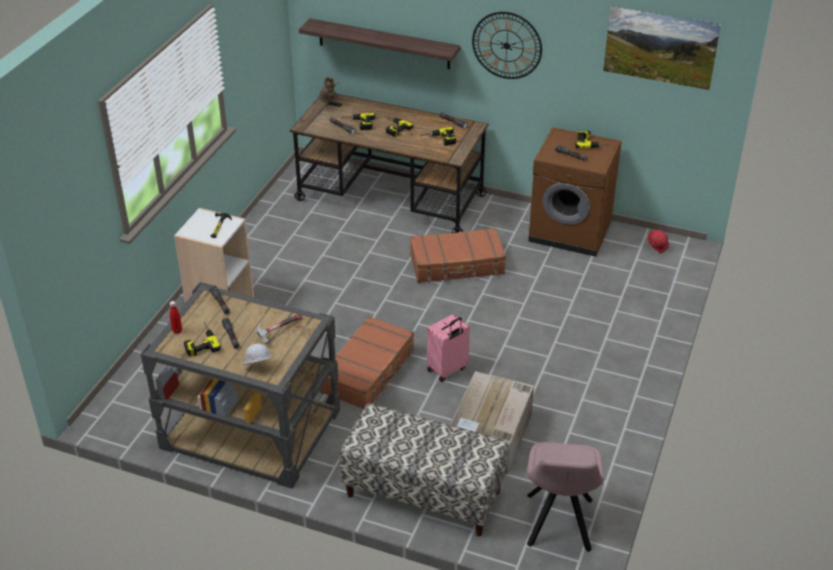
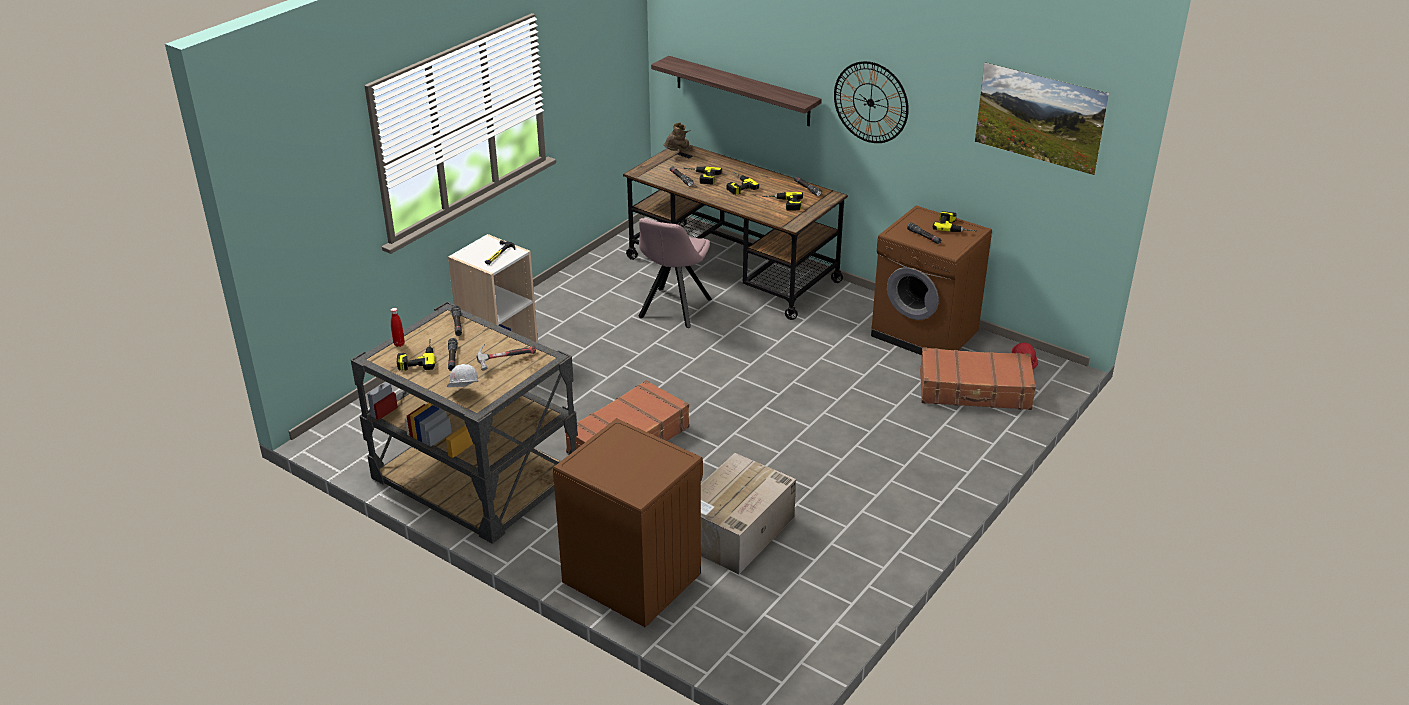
camera: 15 degrees right, 5 degrees down
(423, 494) = (633, 576): bench -> brown washing machine
(447, 370) = (718, 454): pink suitcase -> none
(457, 265) = (777, 348): brown suitcase -> brown suitcase (975, 390)
(559, 523) = (776, 637): pink chair -> pink chair (674, 308)

